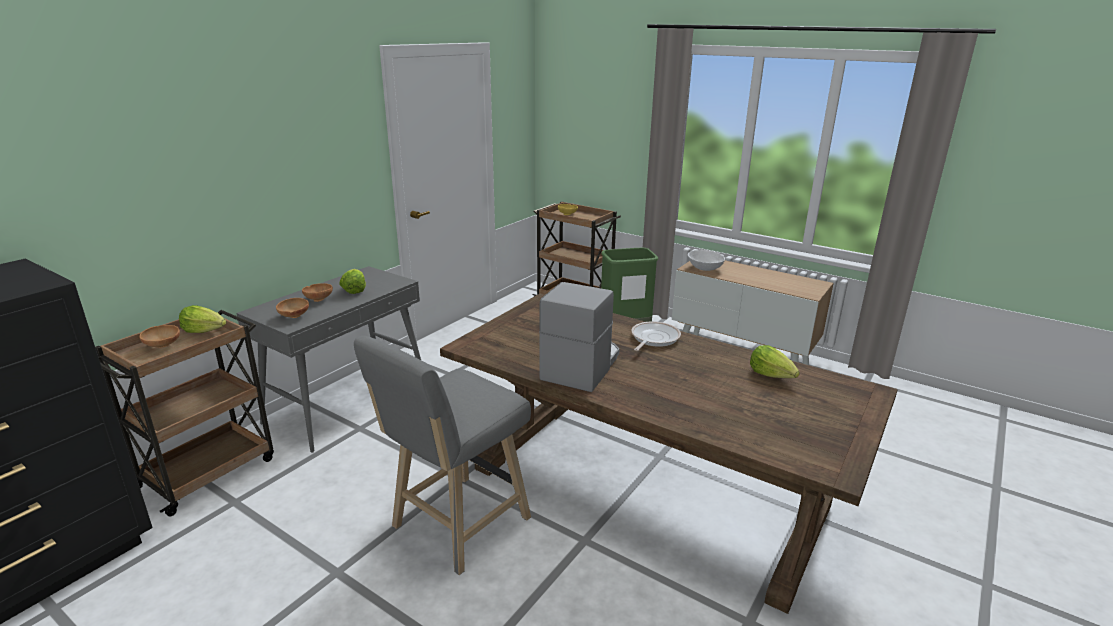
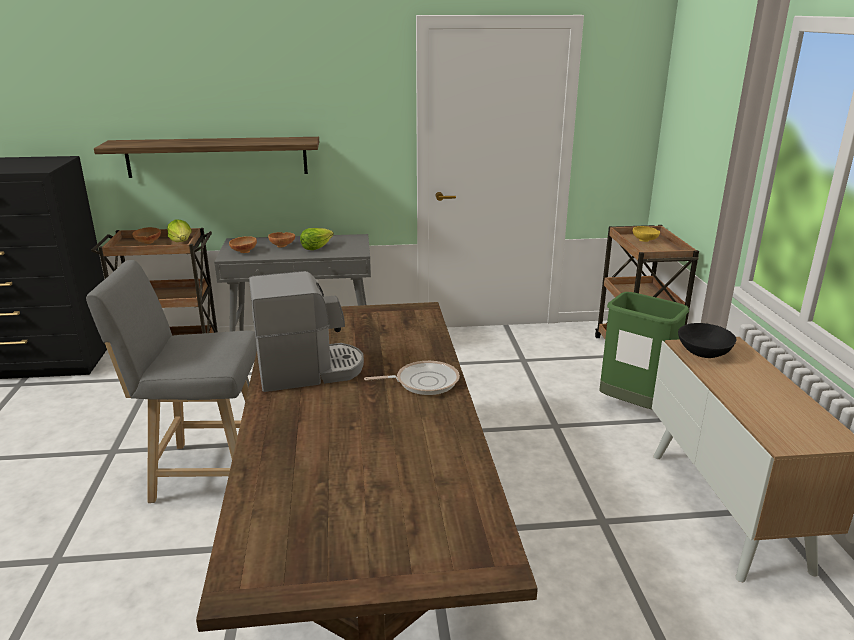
camera: 50 degrees right, 0 degrees up
(209, 220) = (217, 157): none -> shelf
(704, 268) = (703, 352): white bowl -> black bowl
(771, 375) = (436, 475): lettuce -> none

